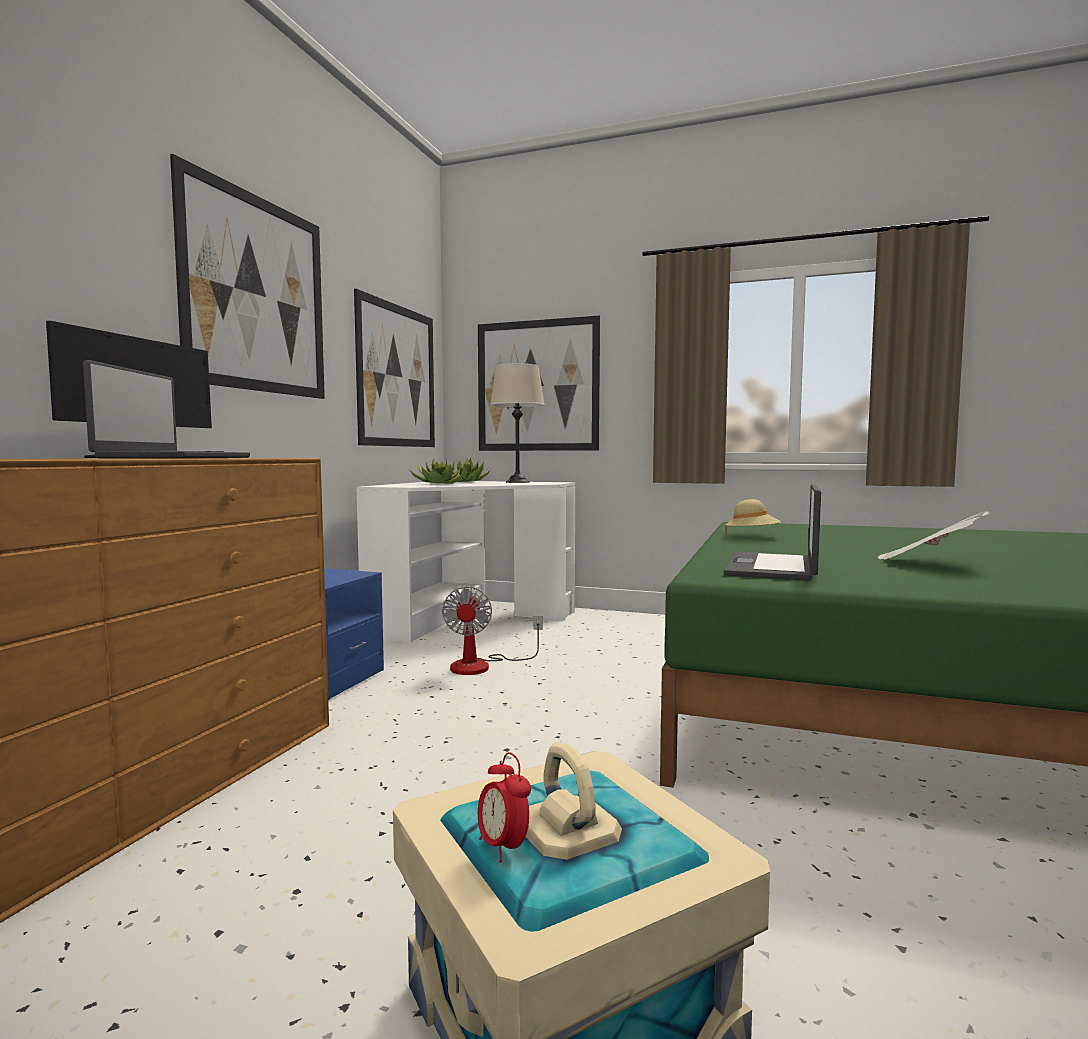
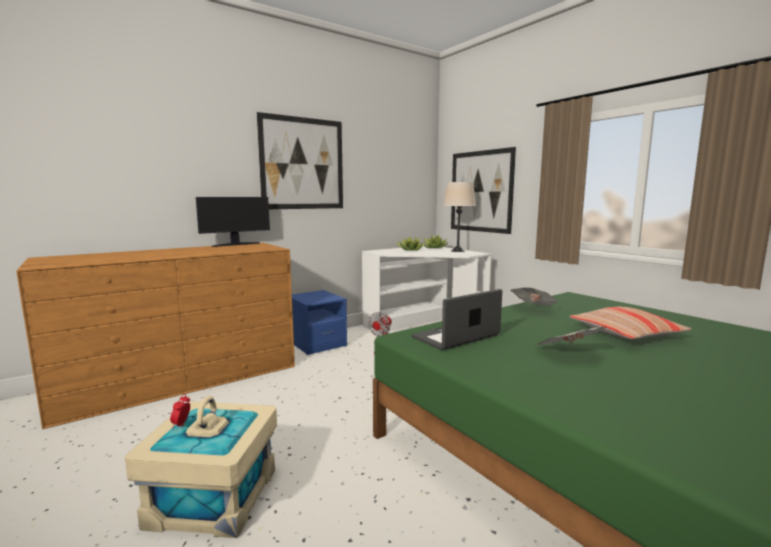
camera: 35 degrees right, 5 degrees up
(175, 458) = (229, 249): laptop -> none
(397, 376) = (397, 189): picture -> none
(752, 536) = (534, 309): beige hat -> newspaper
(906, 543) = (626, 334): none -> pillow

